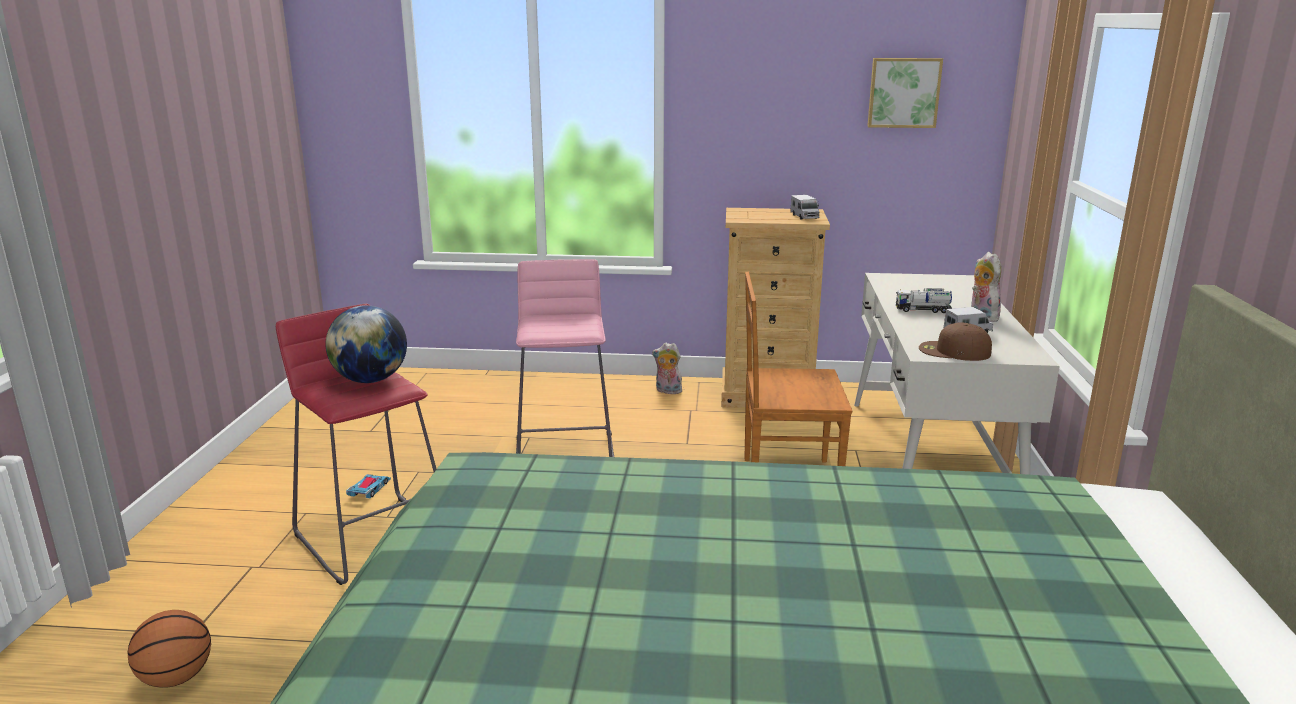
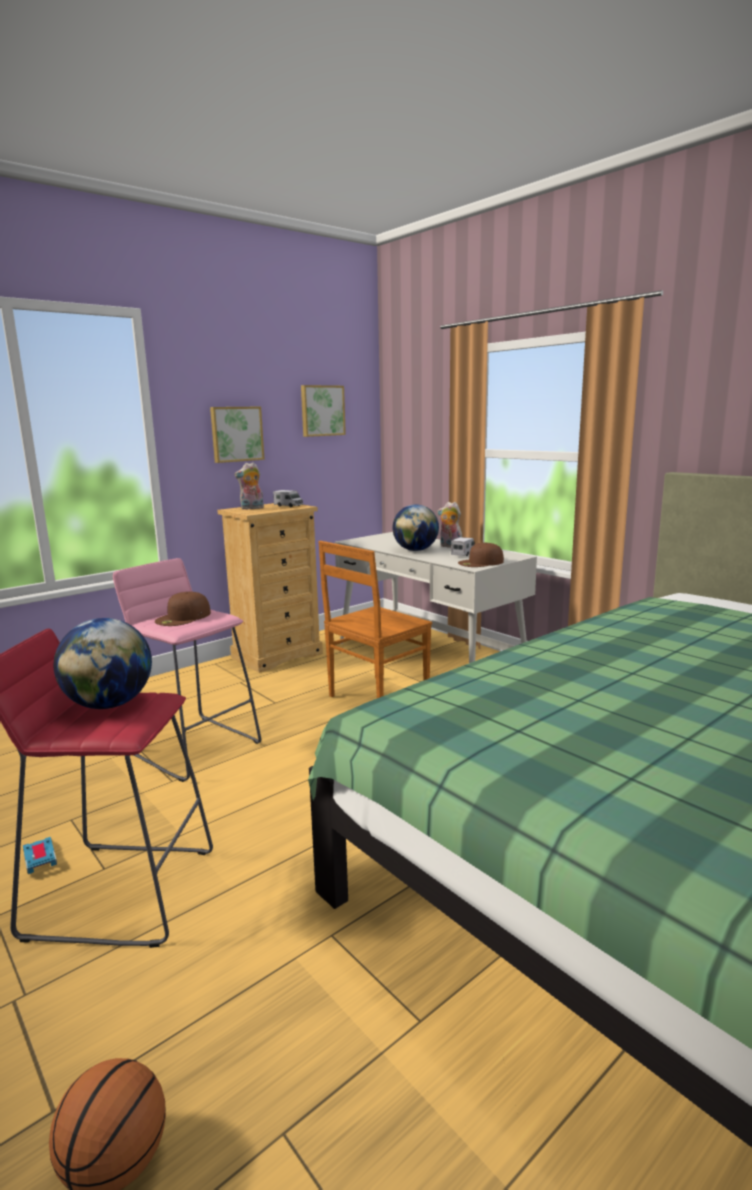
camera: 45 degrees left, 5 degrees down
(560, 322) = (183, 617): none -> brown cap
(667, 391) = (201, 677): plush toy -> plush toy (252, 508)
(767, 118) = (236, 434): none -> picture
(922, 310) = (415, 550): toy truck -> globe

